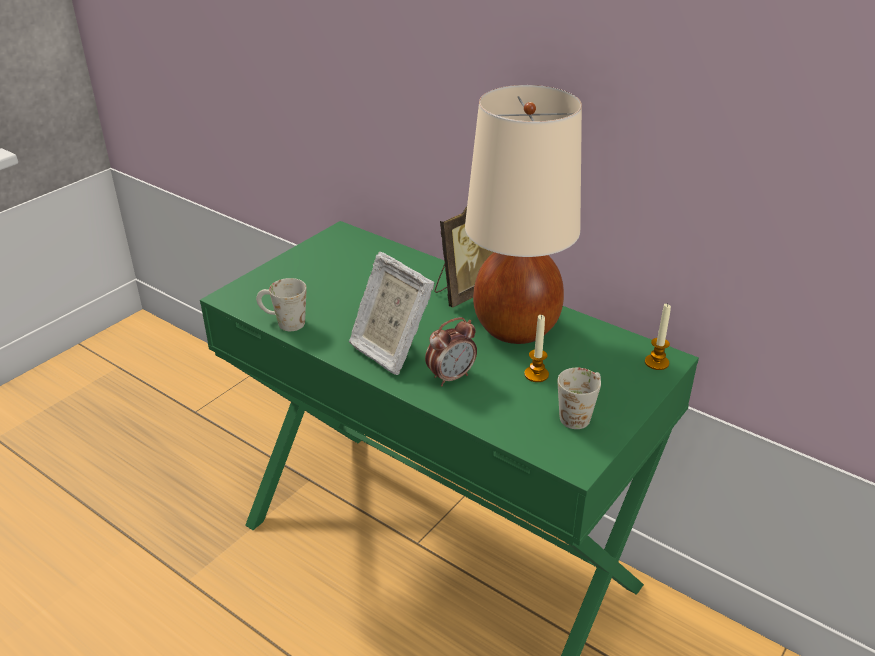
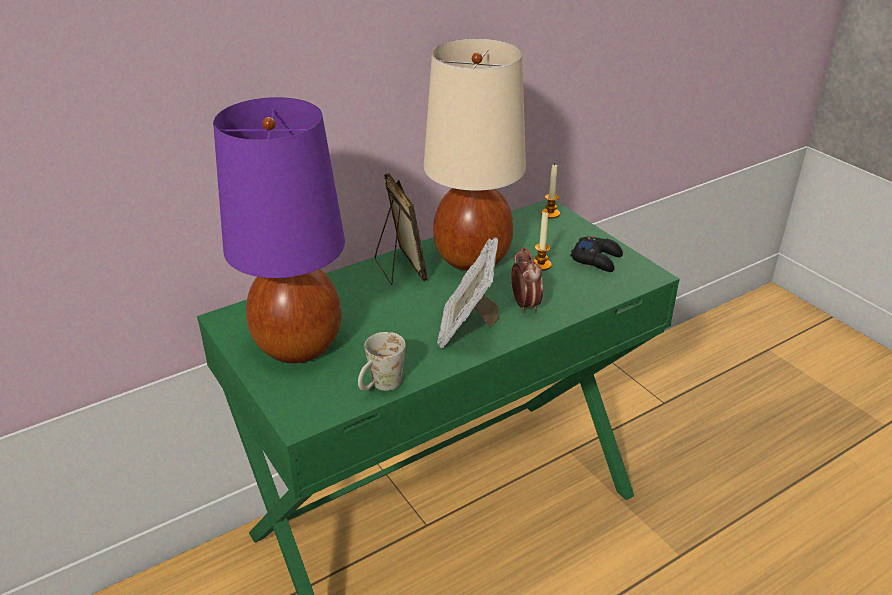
camera: 70 degrees left, 0 degrees up
(323, 271) = (298, 344): none -> purple table lamp
(389, 350) = (467, 329): picture frame -> picture frame turned 120 degrees clockwise
(580, 414) = (597, 259): white mug -> black game controller

